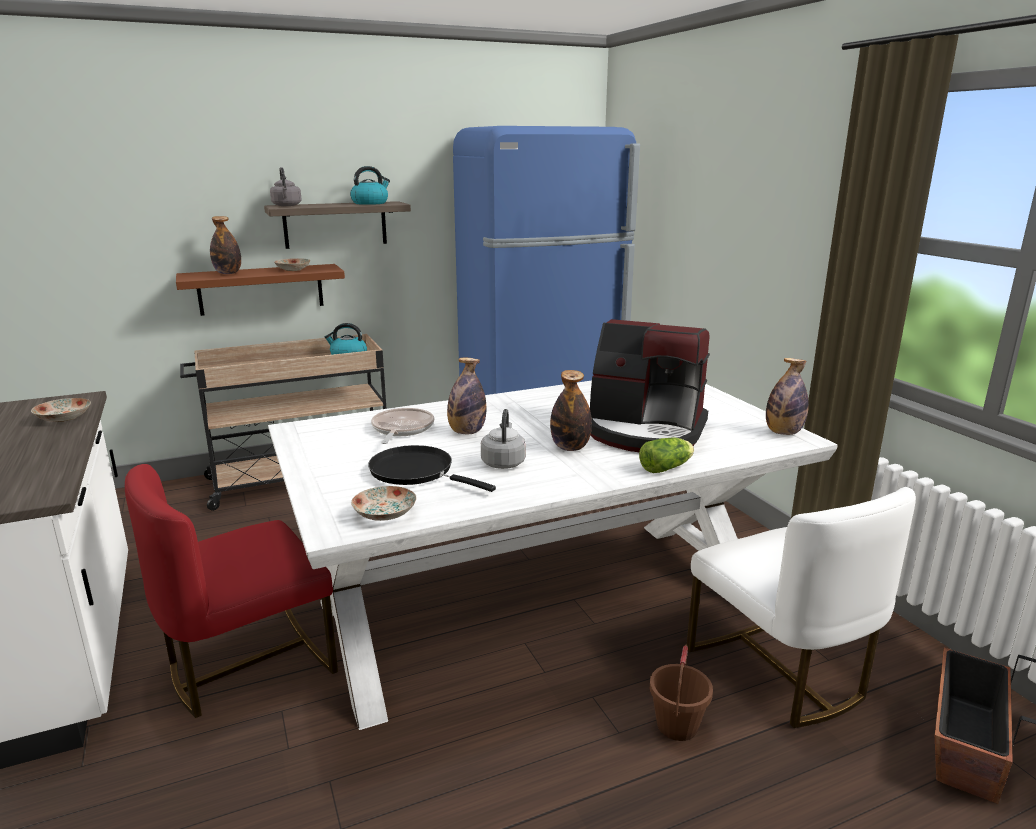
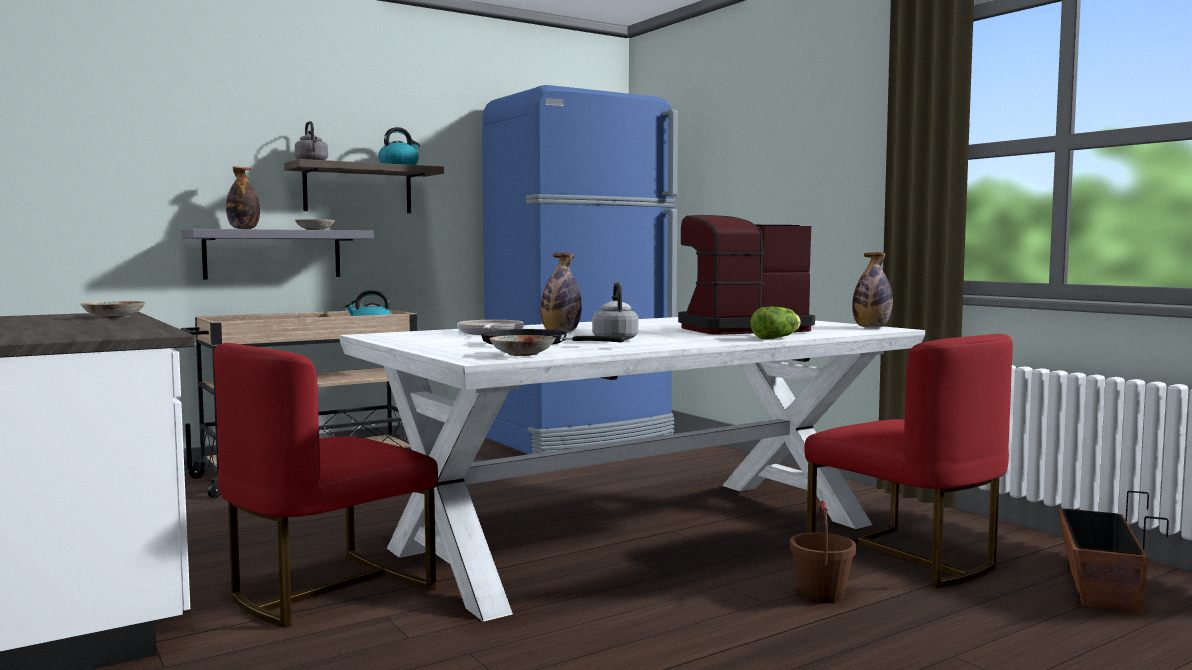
camera: 10 degrees left, 15 degrees down
(261, 289) = (273, 254): brown shelf -> grey shelf
(570, 447) = (674, 335): bottle -> none
(644, 431) = (739, 329): coffee machine -> coffee machine turned 150 degrees clockwise
(779, 671) = (906, 558): white chair -> red chair

